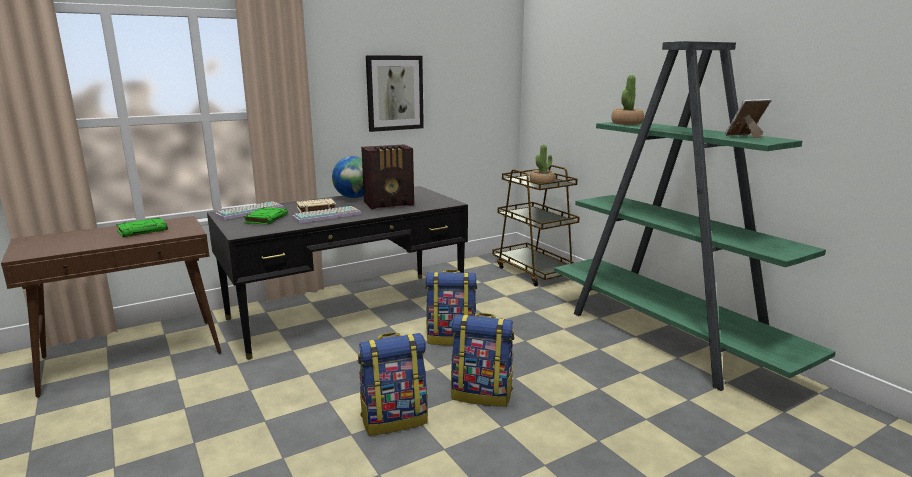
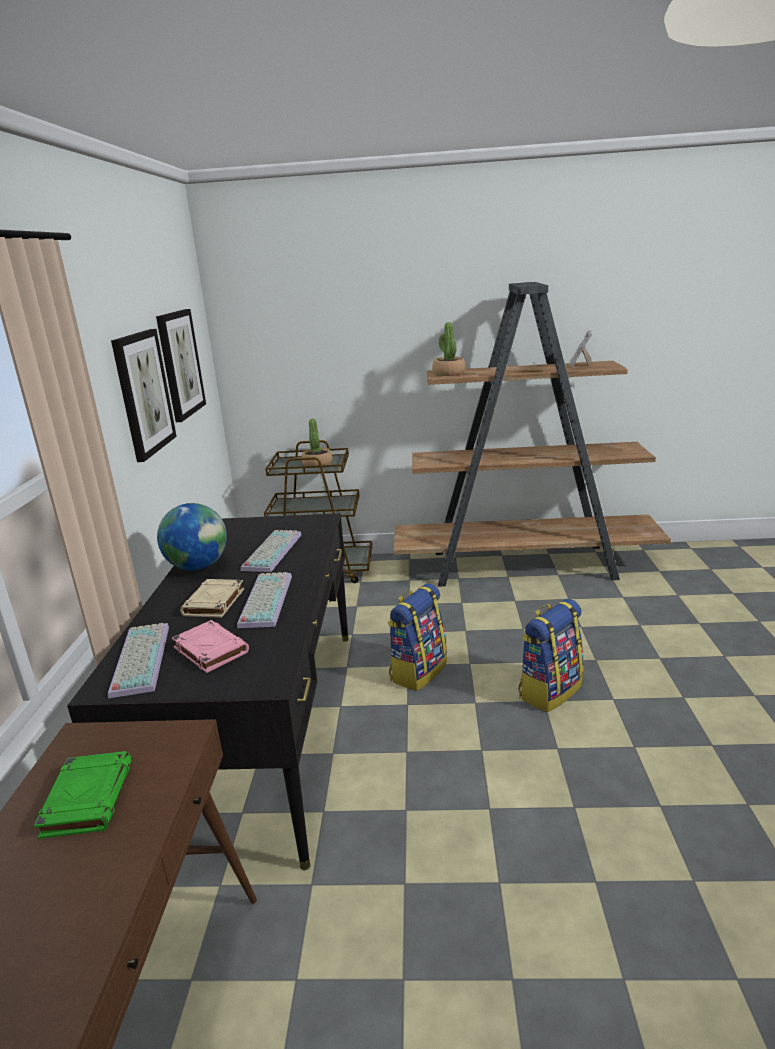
camera: 55 degrees left, 5 degrees up
(266, 219) = (210, 650): green book -> pink book
(390, 204) = (271, 551): radio -> keyboard
(394, 419) = (562, 764): backpack -> none
(457, 84) = (180, 364): none -> picture
(668, 339) = (525, 566): green bookcase -> brown bookcase

